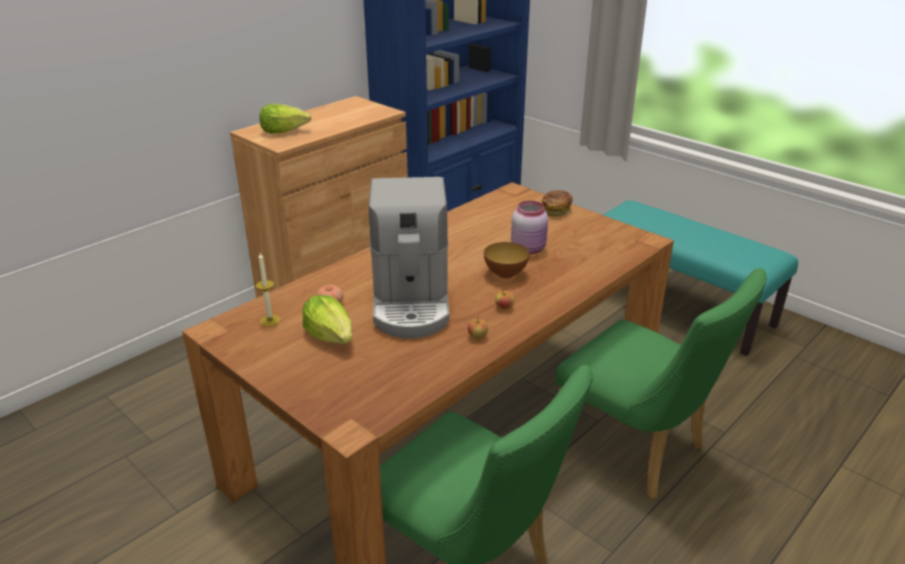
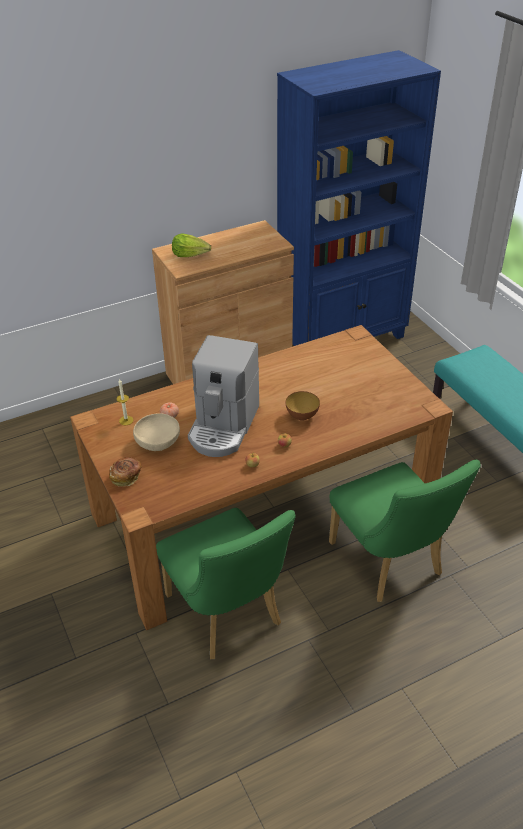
camera: 20 degrees right, 10 degrees up
(331, 336) = (158, 442): lettuce -> beige bowl
(529, 249) = (333, 396): pink jar -> none
(556, 210) = (378, 362): bread -> bread (126, 477)

